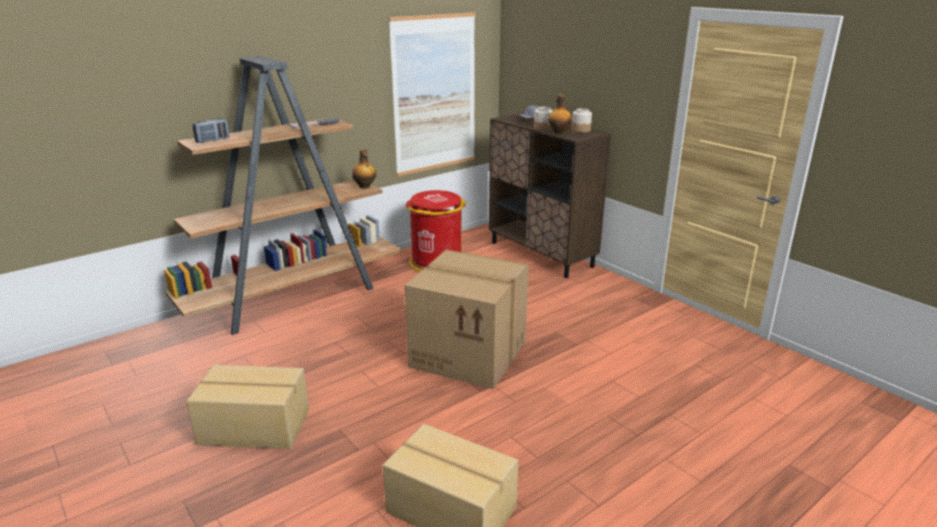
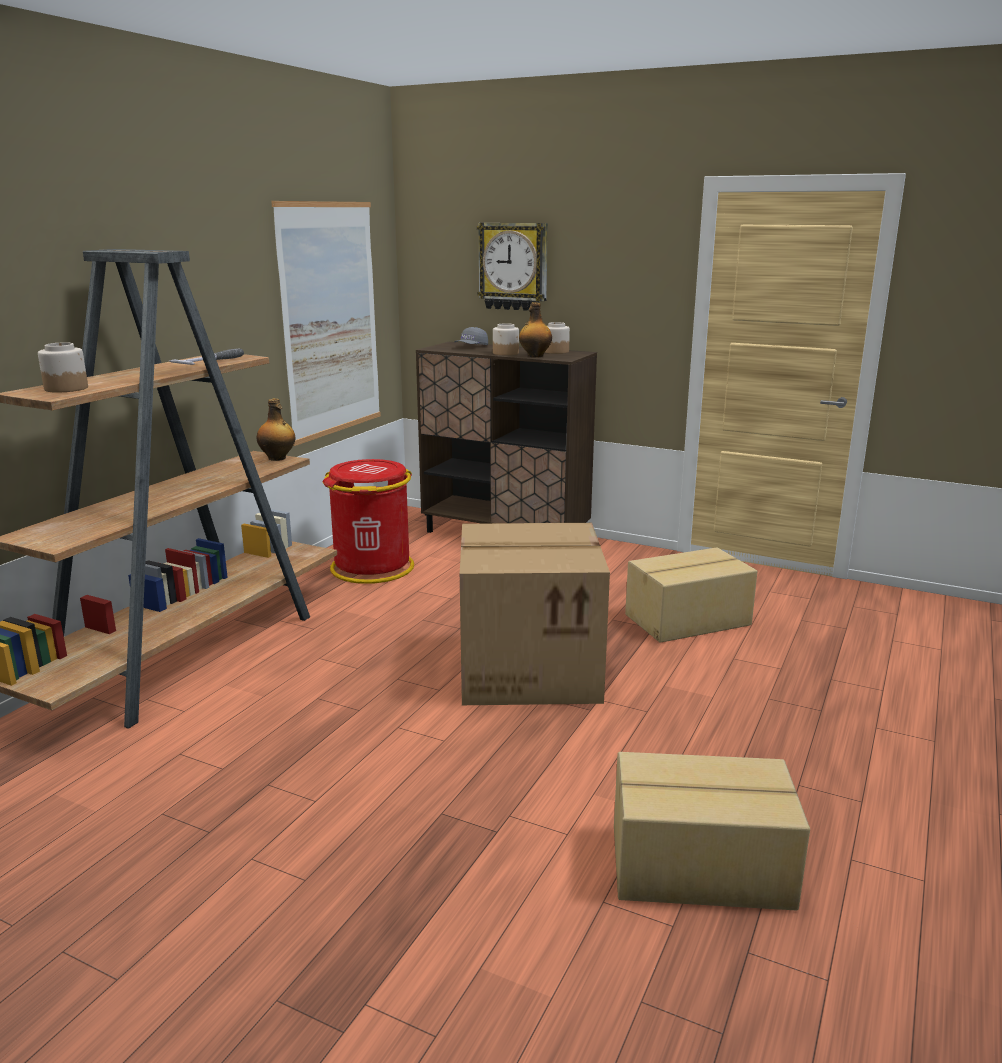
camera: 25 degrees left, 5 degrees down
(213, 140) = (66, 388): radio -> jar
(254, 428) = (300, 850): cardboard box -> cardboard box (688, 620)
(565, 64) = (513, 266): none -> wall clock

